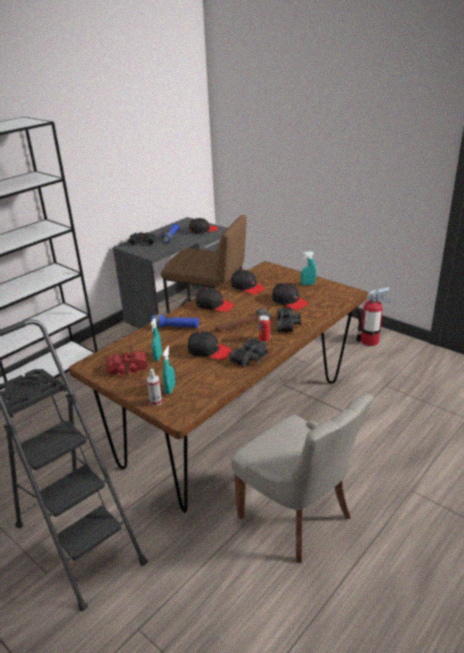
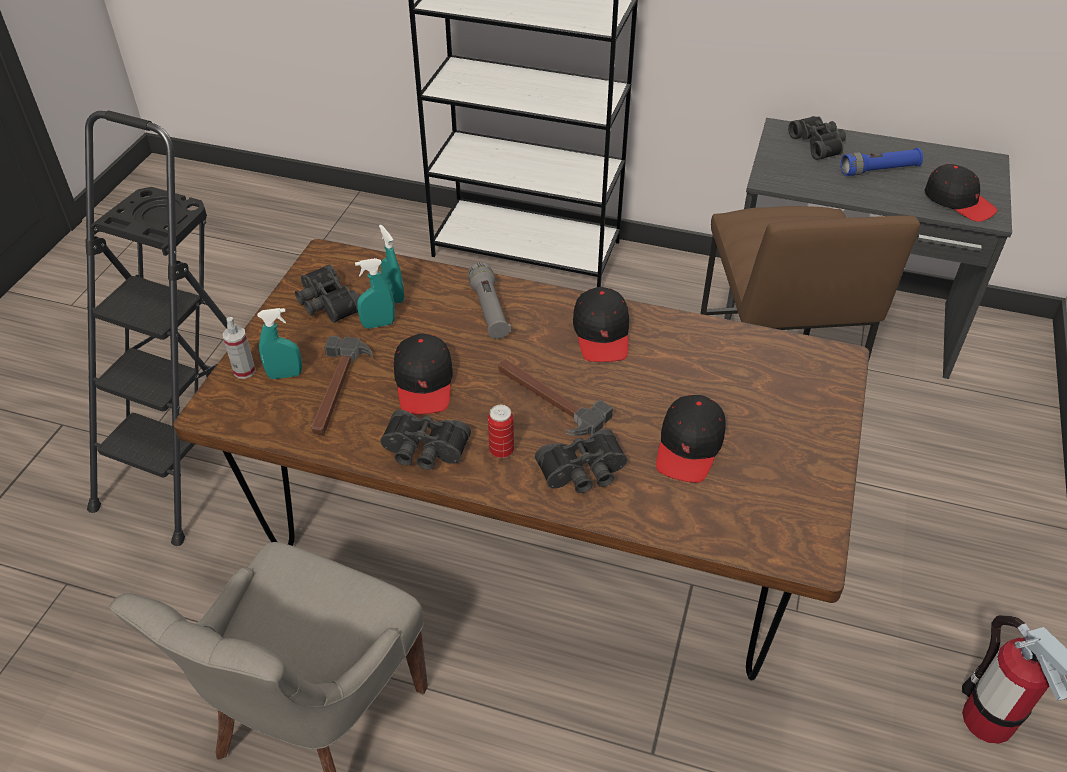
camera: 65 degrees right, 15 degrees up
(127, 370) = (326, 304): red binoculars -> black binoculars
(175, 327) = (489, 310): blue flashlight -> grey flashlight
(193, 375) = (337, 389): none -> hammer
(247, 287) = (713, 358): black cap -> none
(308, 284) = (798, 458): turquoise spray bottle -> turquoise spray bottle (394, 295)

